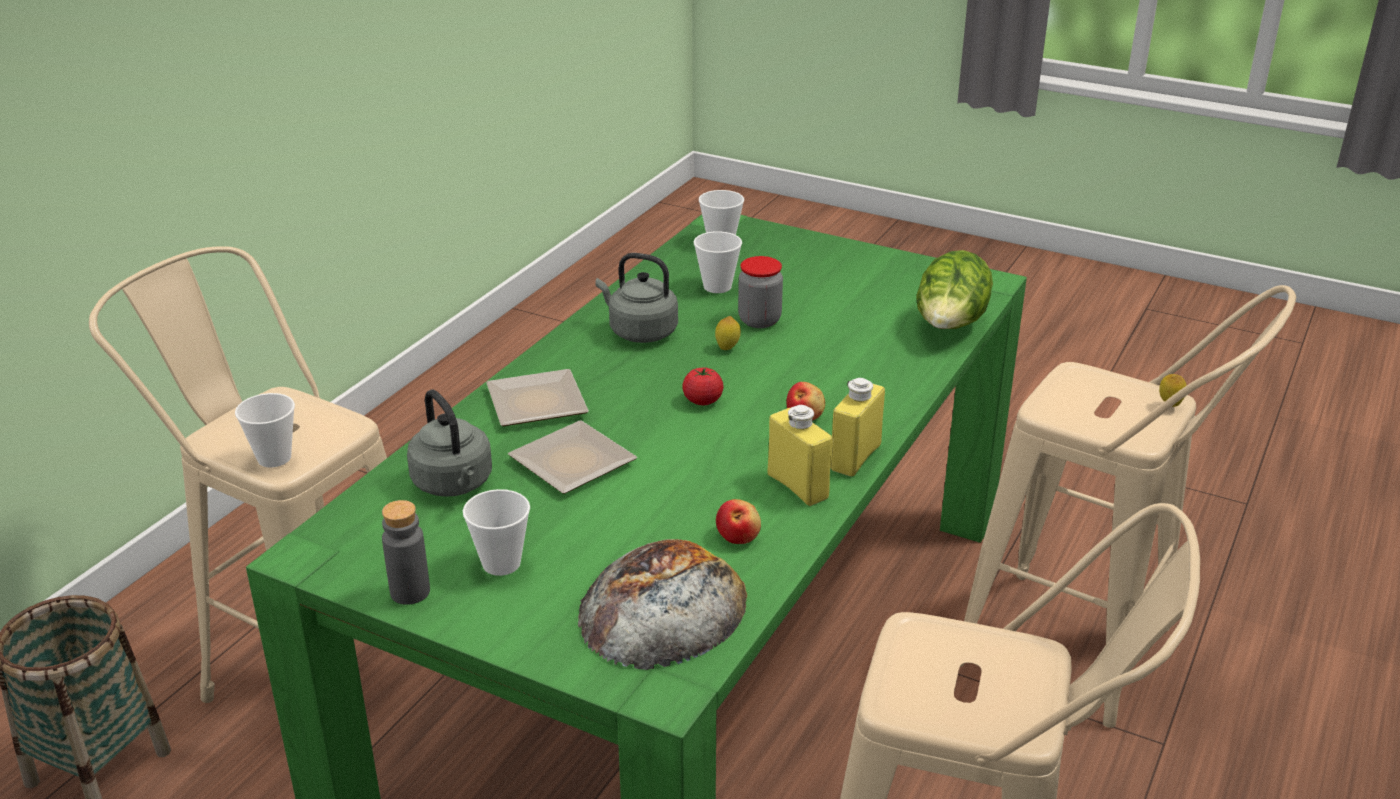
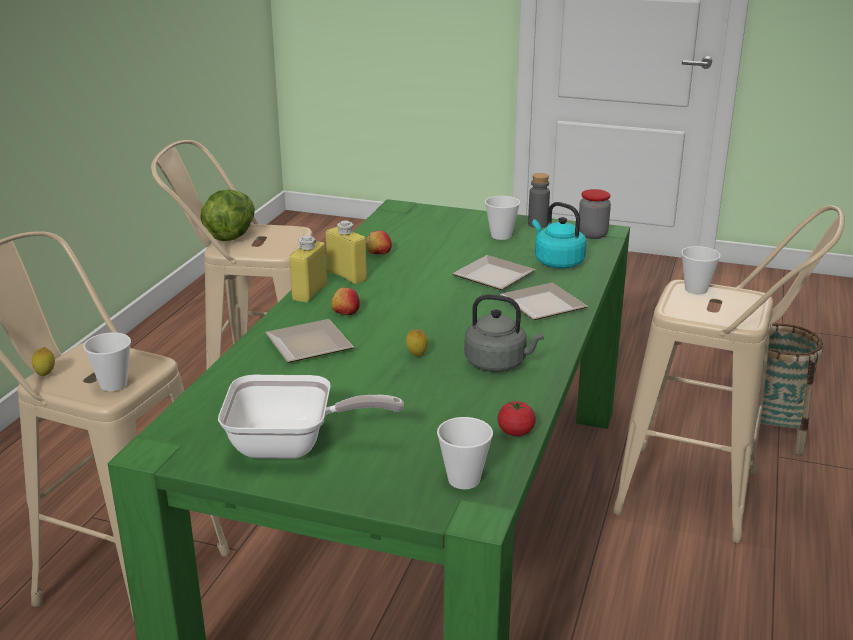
camera: 170 degrees right, 5 degrees down
(454, 484) = (556, 262): grey kettle -> turquoise kettle
(663, 607) = (409, 227): bread -> none
(702, 401) = (423, 316): tomato -> tomato (515, 432)
(717, 287) = (446, 416): cup -> cup (113, 384)
(759, 320) = (395, 384): jar -> jar (592, 234)
(848, 372) = (312, 346): none -> plate
(863, 275) = (293, 446): none -> frying pan
(950, 327) = (215, 392): lettuce -> lettuce (231, 235)

